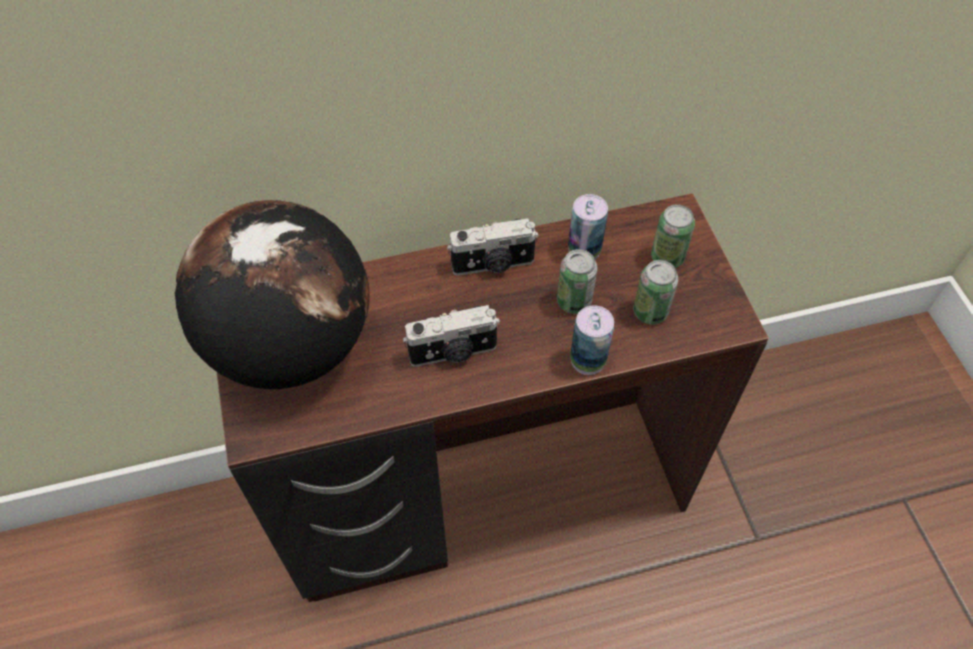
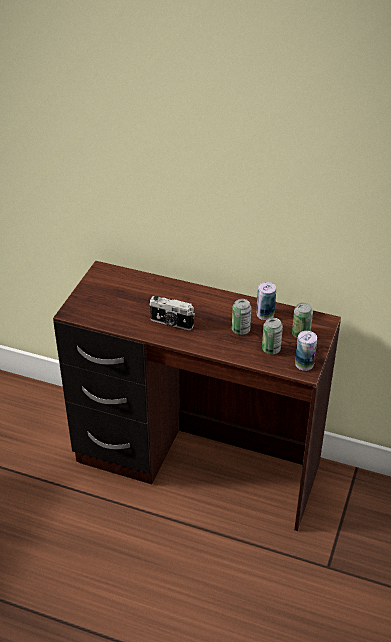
camera: 35 degrees right, 15 degrees down
(290, 346) = (110, 291): globe -> none
(493, 265) = (219, 301): camera -> none
(588, 360) = (225, 352): can -> can (304, 364)

